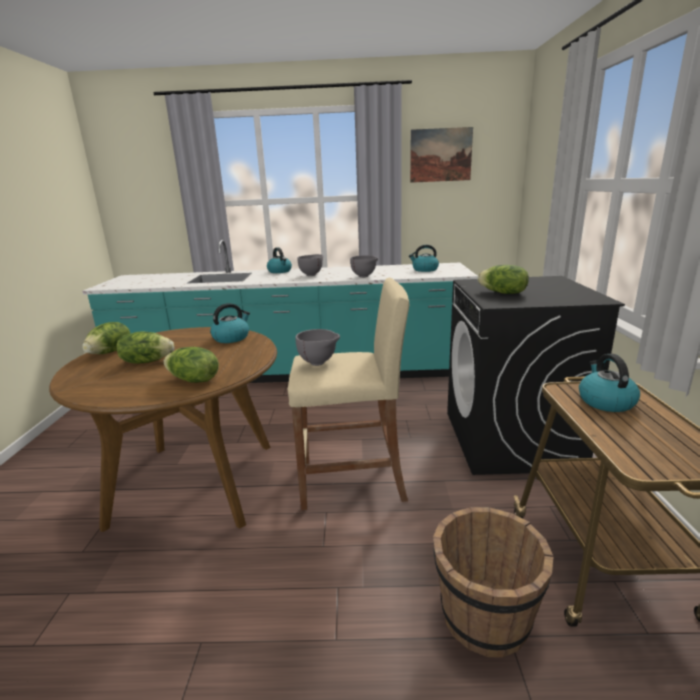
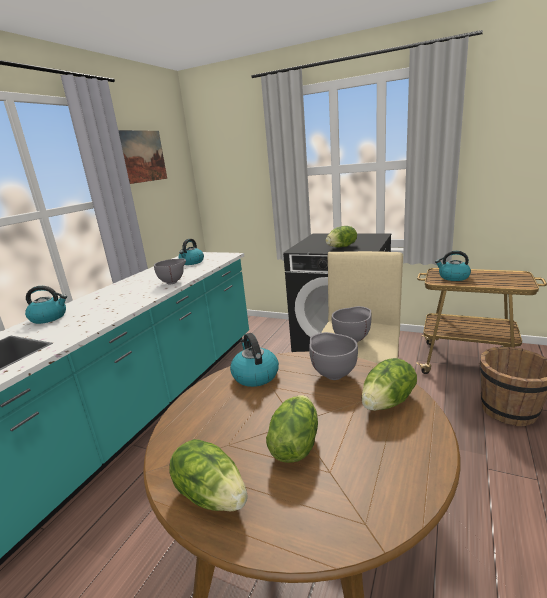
camera: 65 degrees left, 0 degrees up
(312, 275) = (113, 302): grey bowl -> grey bowl (332, 374)

